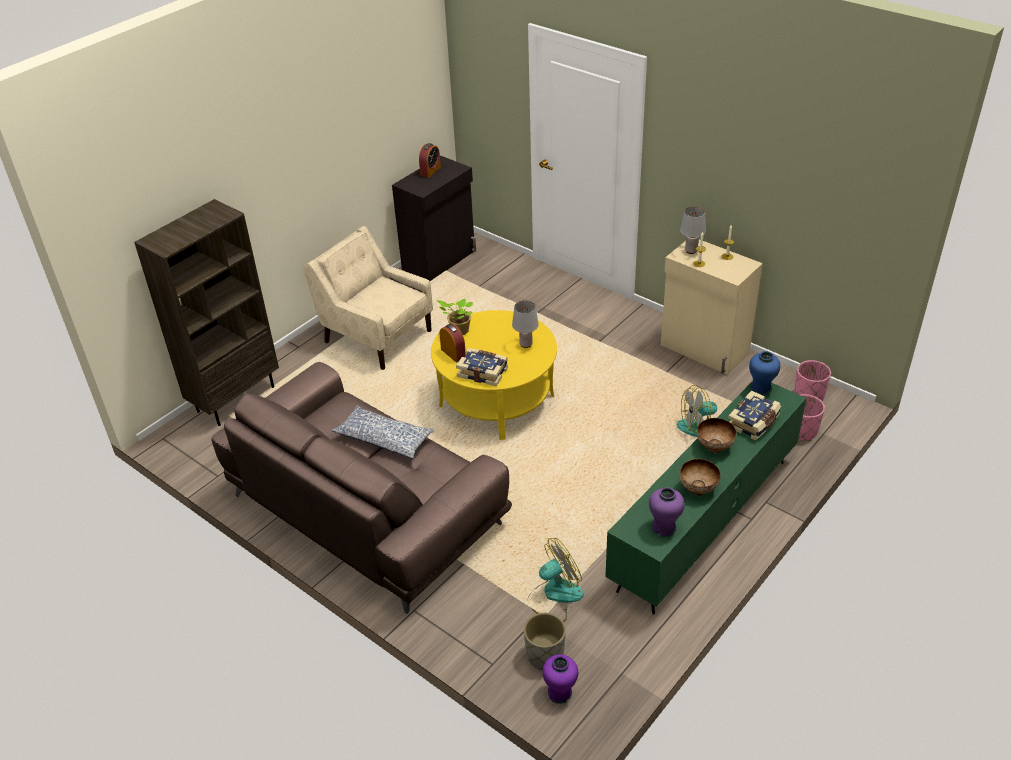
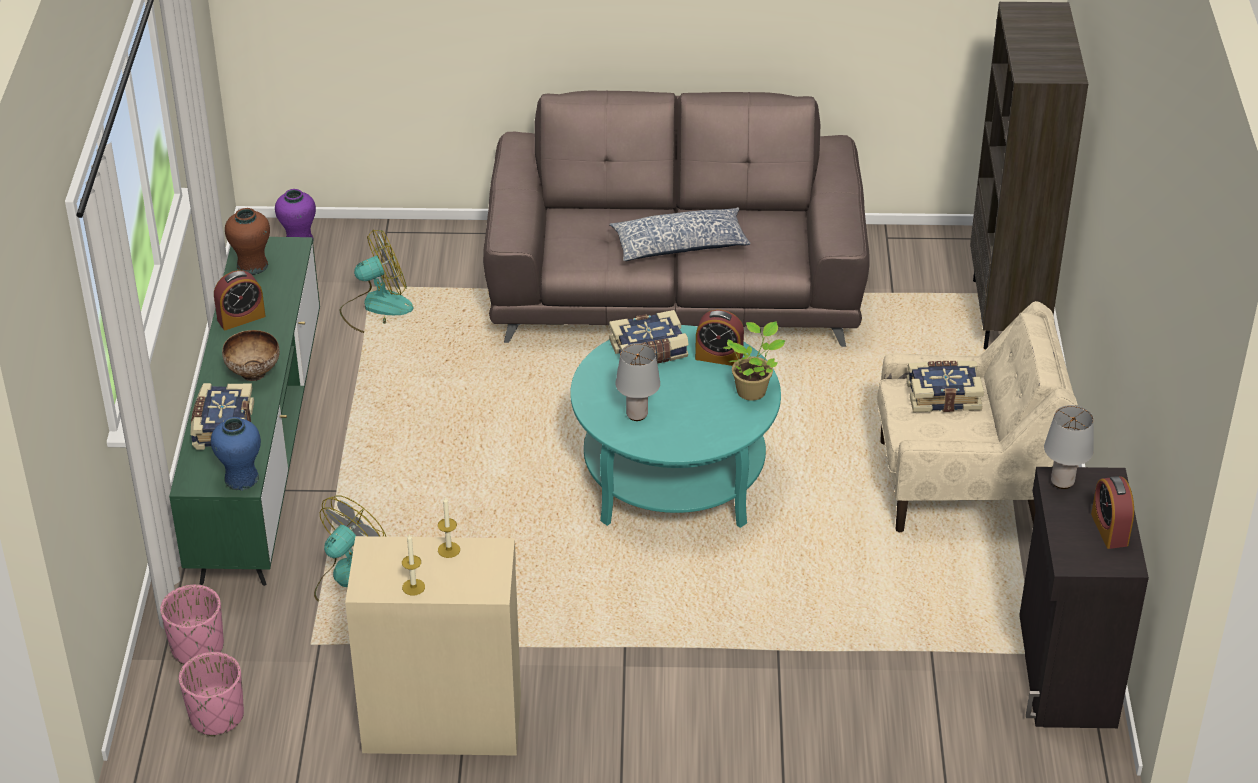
camera: 140 degrees right, 0 degrees up
(371, 305) = (943, 395): none -> book
(496, 400) = (674, 477): yellow coffee table -> turquoise coffee table
(545, 655) = (340, 260): grey planter -> none
(554, 596) = (376, 308): fan -> fan turned 135 degrees counterclockwise
(663, 527) = (252, 266): purple vase -> brown vase
(690, 251) = (483, 570): grey table lamp -> grey table lamp (1063, 482)
(697, 489) = (241, 318): bowl -> alarm clock

